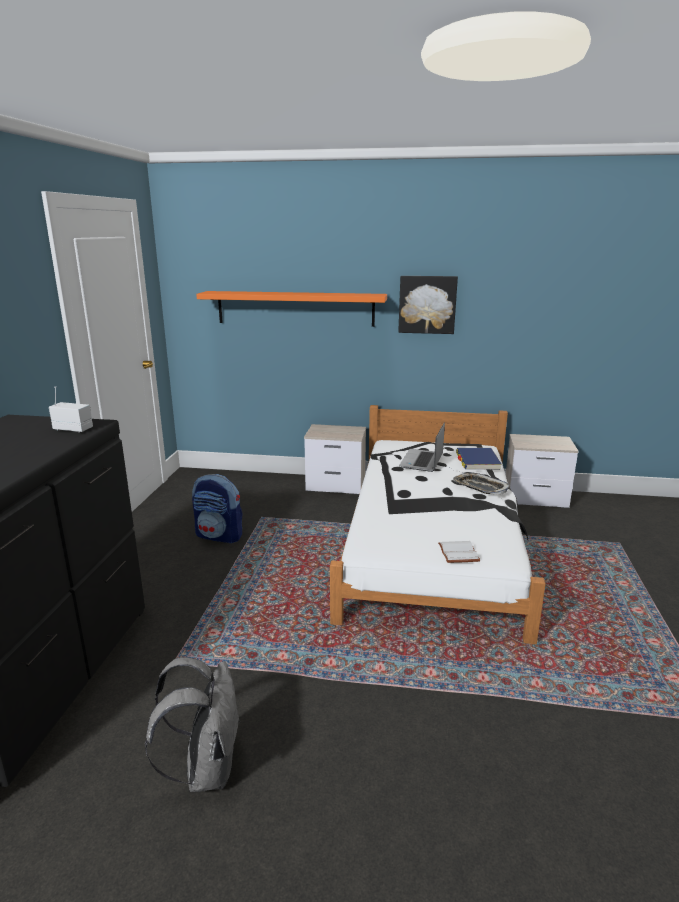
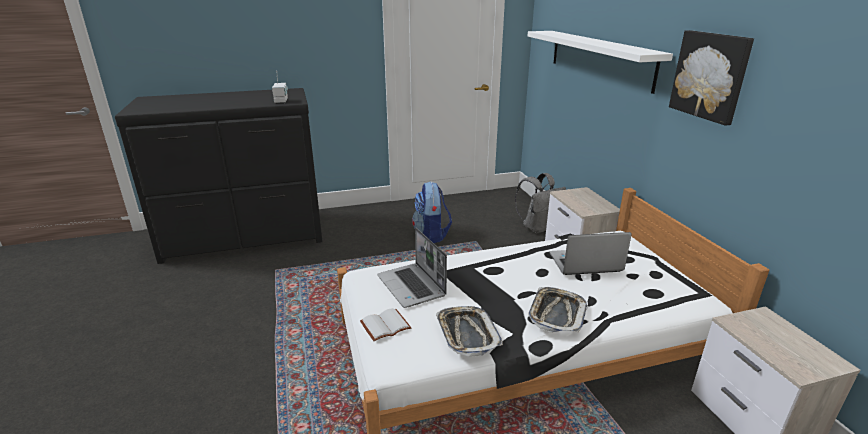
camera: 65 degrees right, 5 degrees up
(206, 768) = (184, 313): grey backpack -> grey backpack (538, 227)
(295, 308) = (599, 58): orange shelf -> white shelf
(404, 530) = (412, 286): none -> laptop
(477, 461) = (637, 299): blue book -> none
(488, 522) = (467, 334): none -> tray

